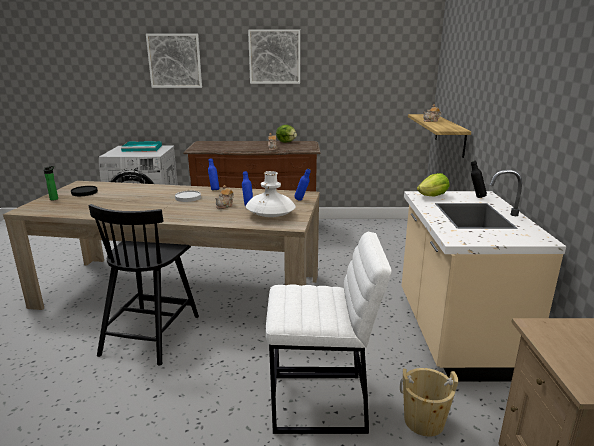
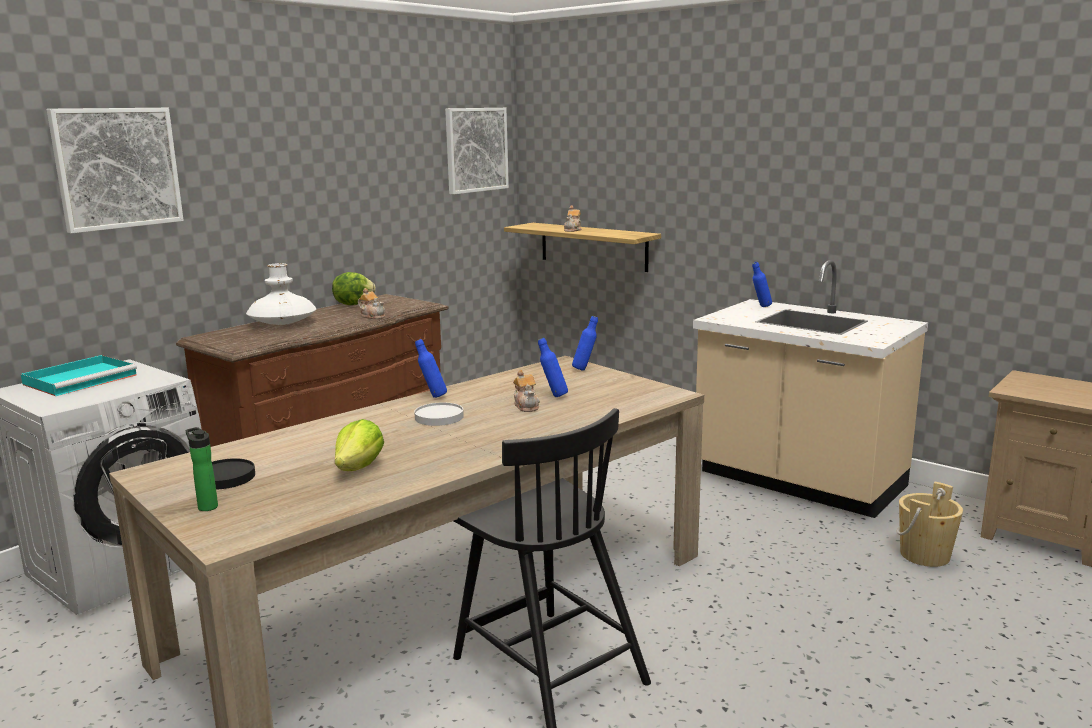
camera: 50 degrees left, 5 degrees down
(271, 215) = (614, 394): white vase -> white vase (283, 323)
(274, 57) = (307, 149): picture -> picture (476, 150)
(322, 402) = (848, 595): white chair -> none
(433, 196) = (731, 316): lettuce -> lettuce (359, 467)
(476, 197) = (760, 307): black bottle -> blue bottle

